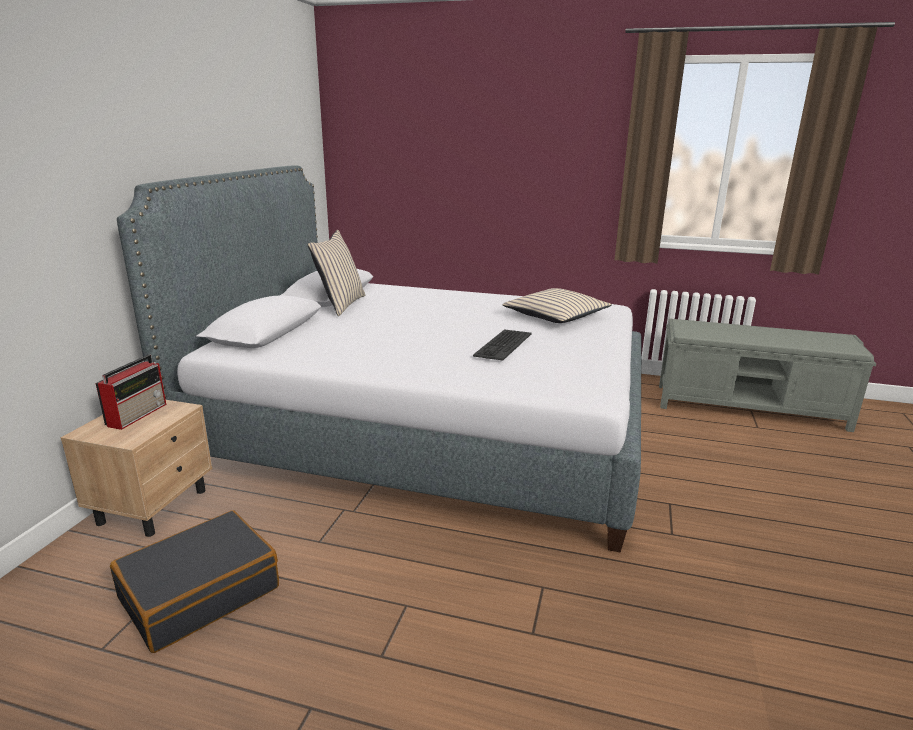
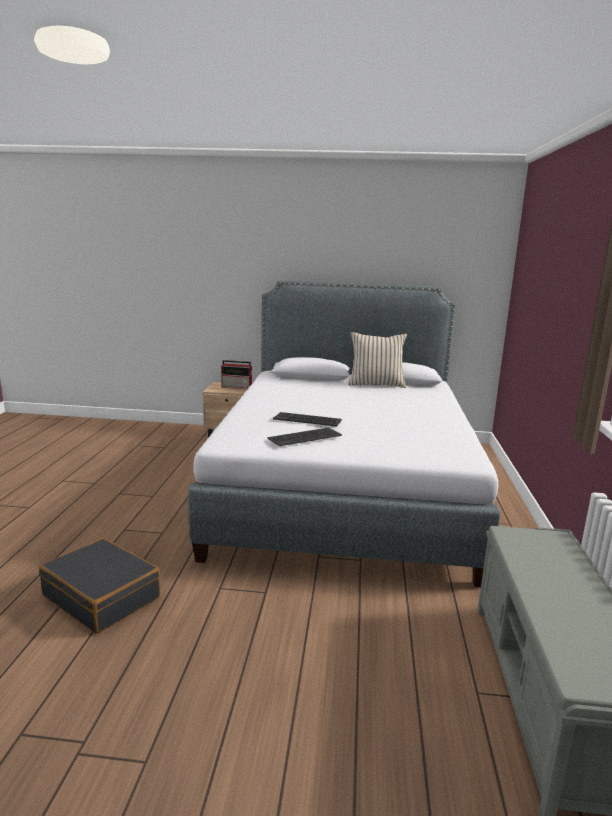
camera: 80 degrees right, 5 degrees down
(200, 592) = (167, 454): black suitcase -> black suitcase (102, 596)
(555, 316) = (408, 438): beige pillow -> none
(566, 352) = (304, 437): none -> keyboard

